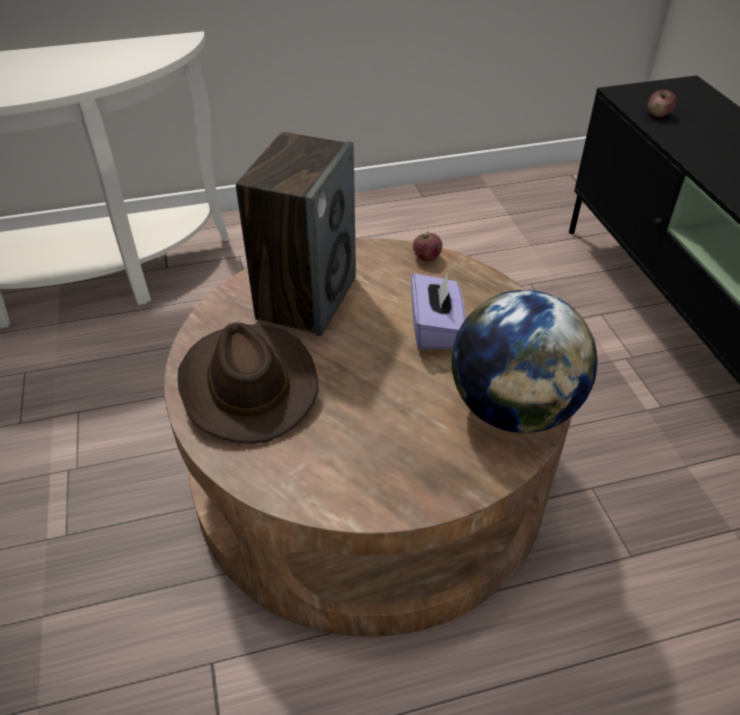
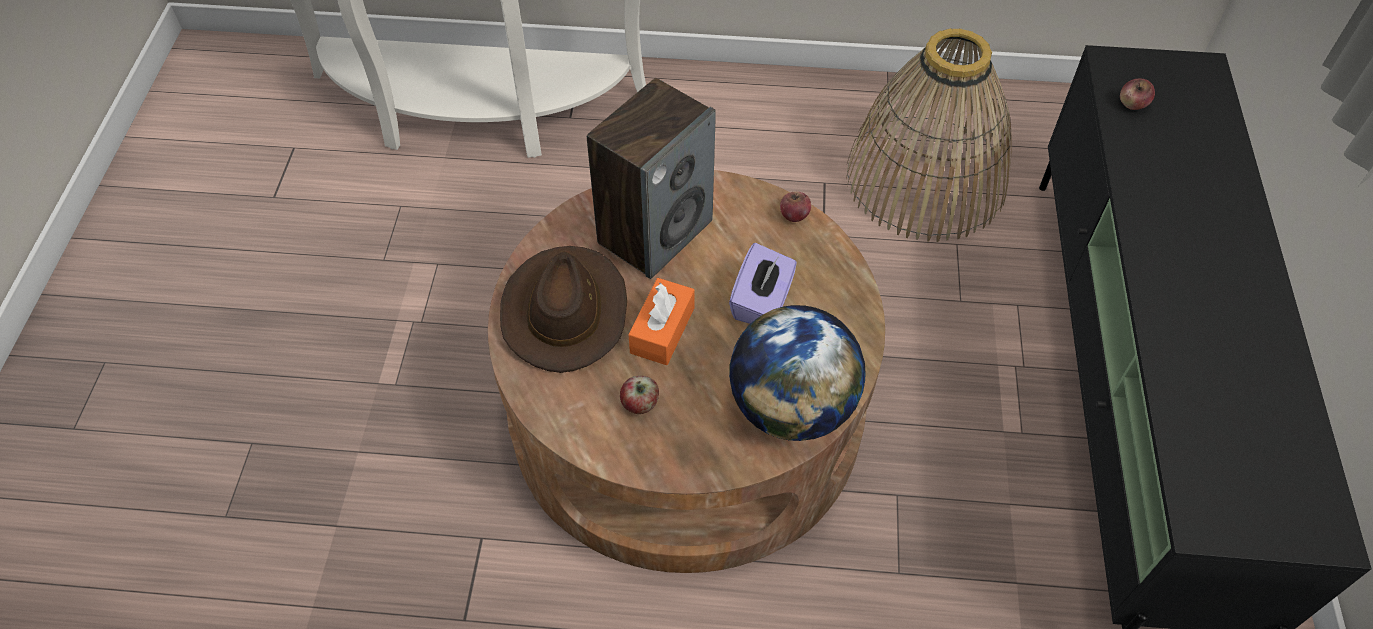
camera: 20 degrees right, 10 degrees up
(354, 376) = (662, 330): none -> orange tissue box
(364, 448) = (640, 404): none -> apple
(482, 246) = (925, 180): none -> basket

